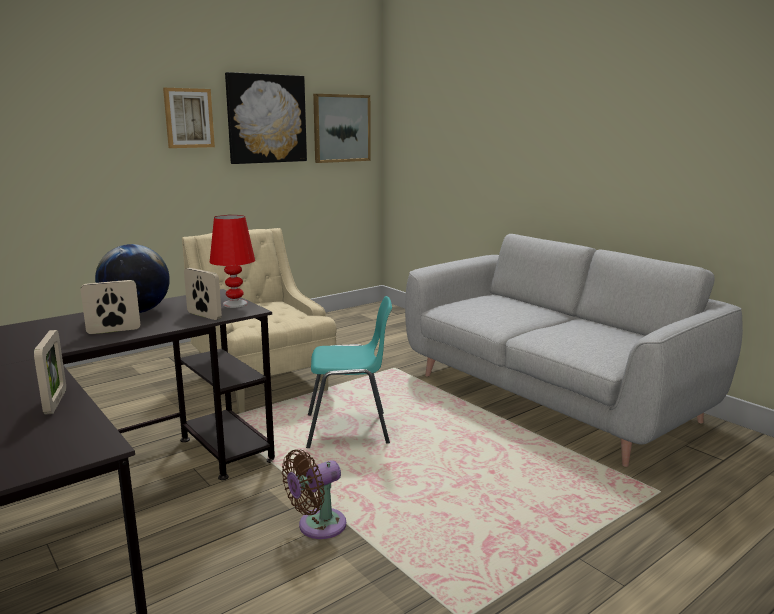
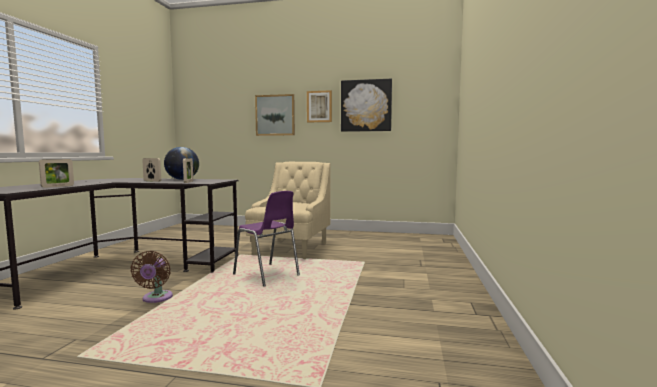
camera: 50 degrees right, 10 degrees down
(235, 304) = (214, 181): red table lamp -> none
(317, 526) = (156, 298): brown fan -> brown fan turned 105 degrees counterclockwise
(341, 128) = (421, 110): picture -> picture (275, 115)
(349, 430) = (267, 275): turquoise chair -> purple chair
(550, 397) = (416, 307): grey sofa -> none

